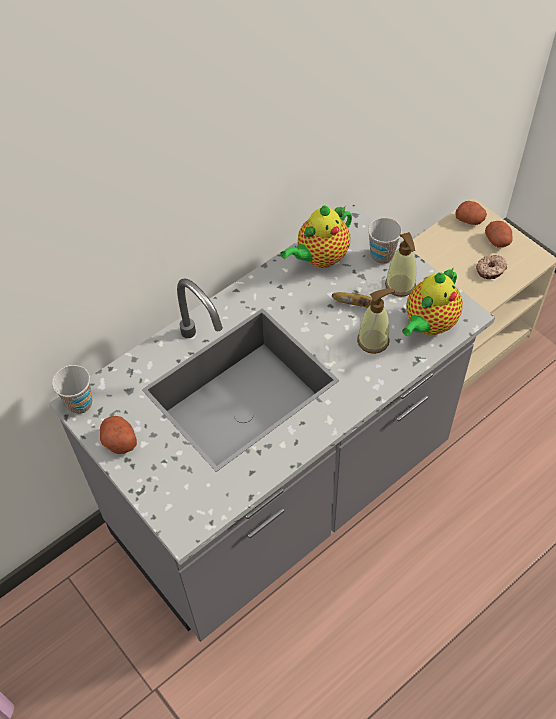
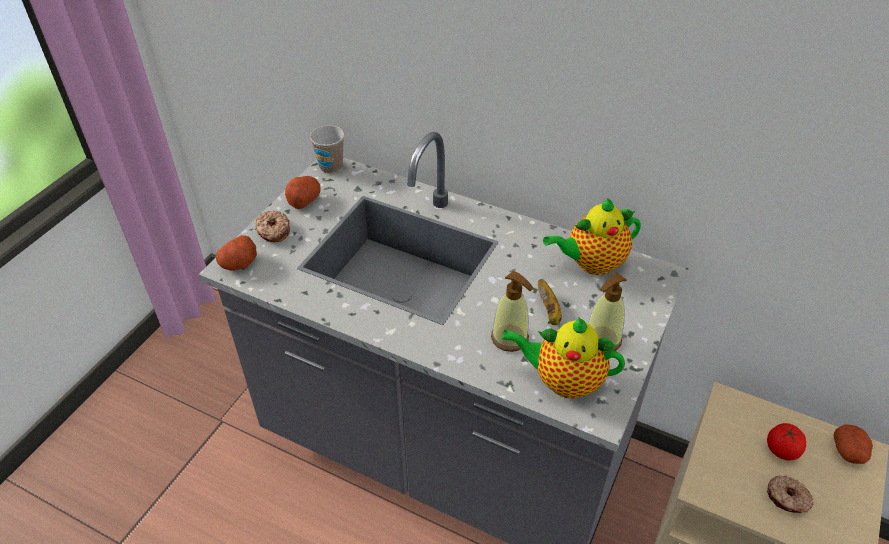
camera: 65 degrees right, 10 degrees down
(151, 479) = (273, 231): none -> donut
(320, 258) = (591, 263): teapot -> teapot turned 45 degrees counterclockwise
(382, 256) = (633, 312): cup -> none
(454, 253) = (781, 450): none -> tomato
(498, 241) = (841, 494): potato -> potato (239, 263)

